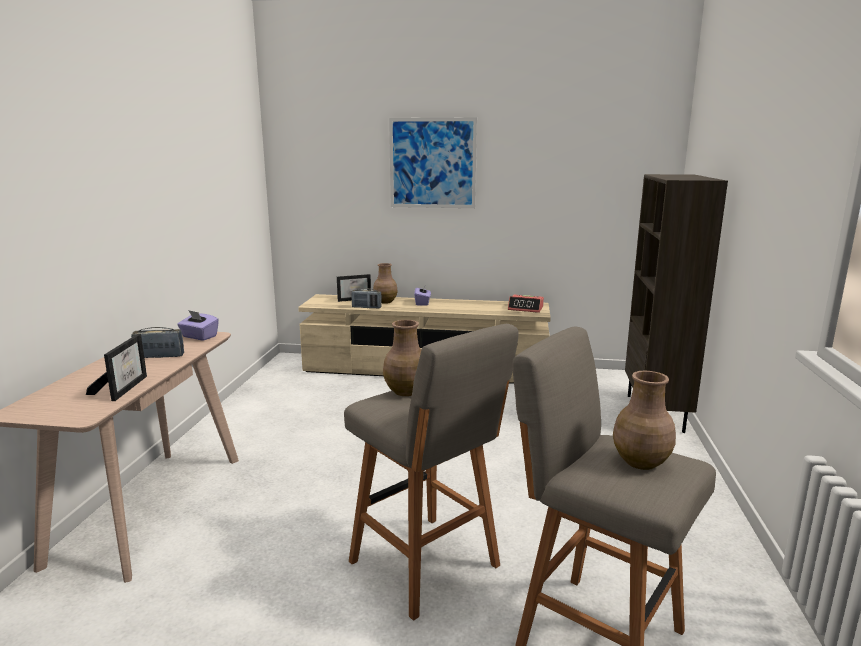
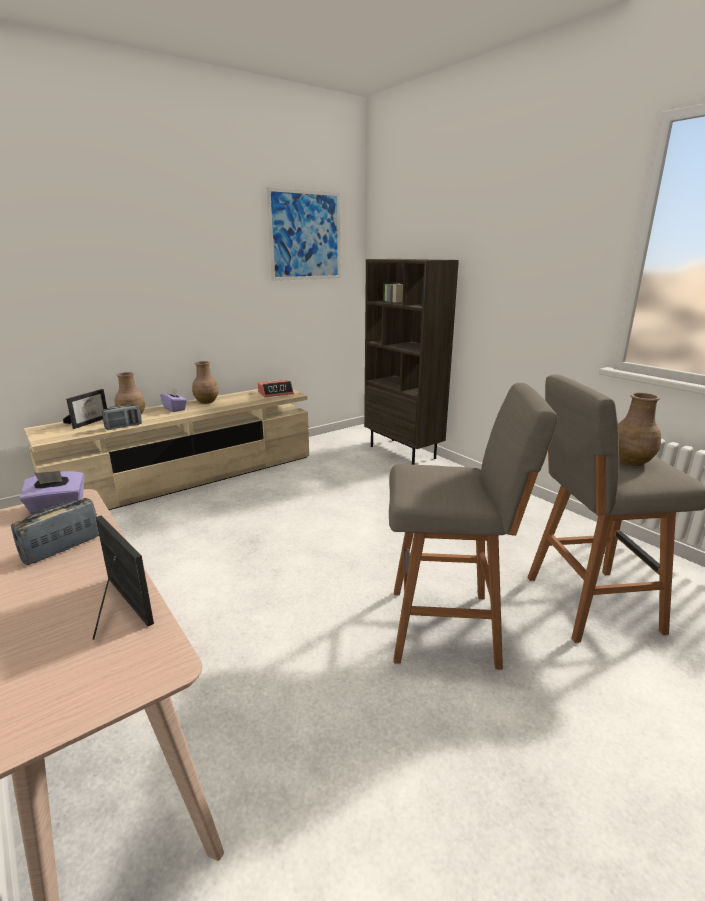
camera: 45 degrees left, 5 degrees up
(406, 391) = (414, 475): brown vase -> brown vase (207, 401)
(432, 163) = (153, 253): picture -> picture (305, 236)

